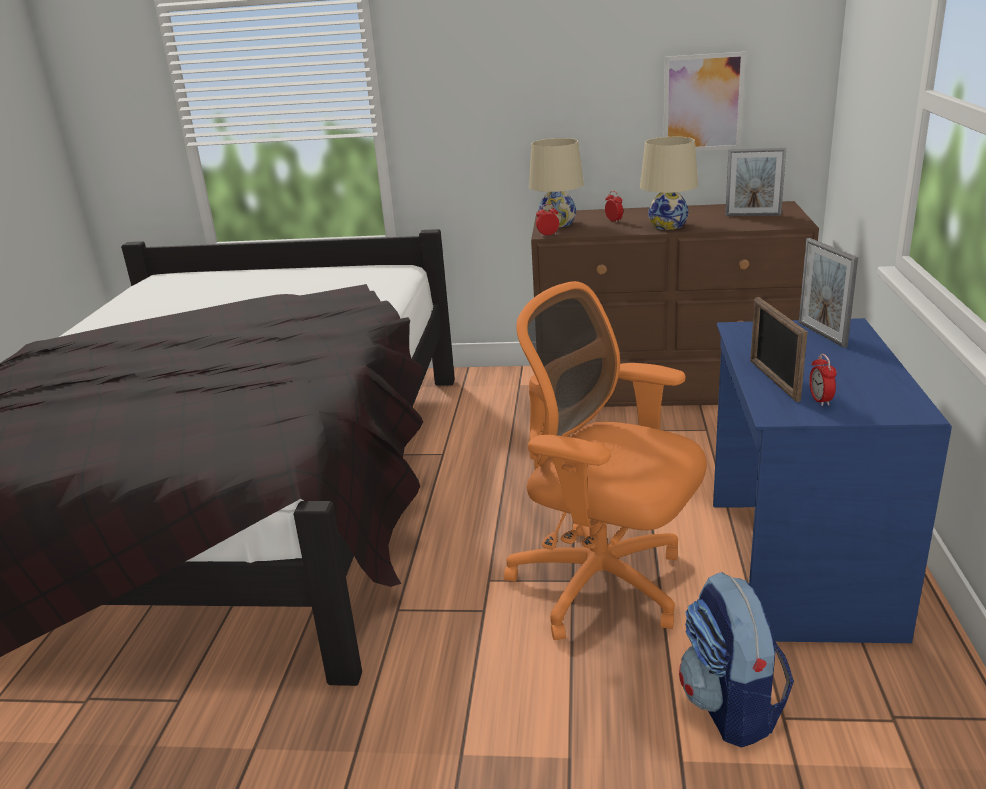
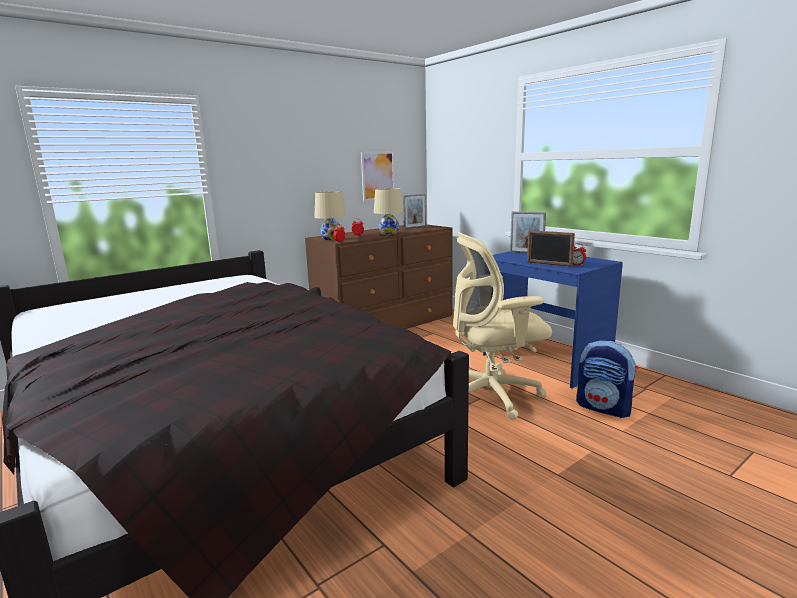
camera: 45 degrees left, 10 degrees down
(610, 584) = (496, 393): orange office chair -> beige office chair

